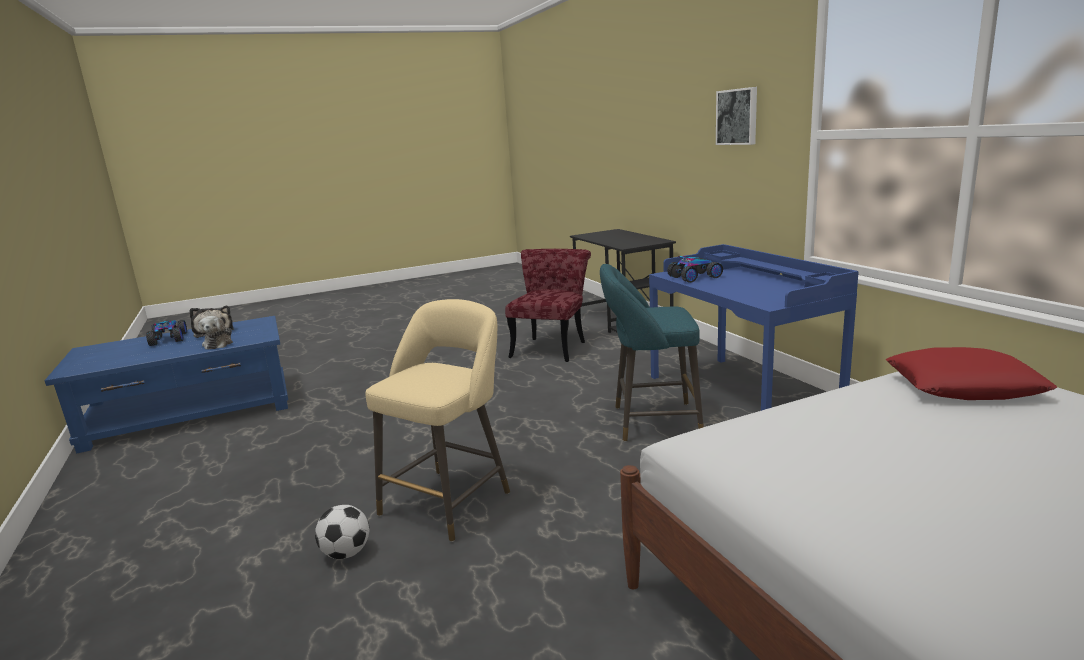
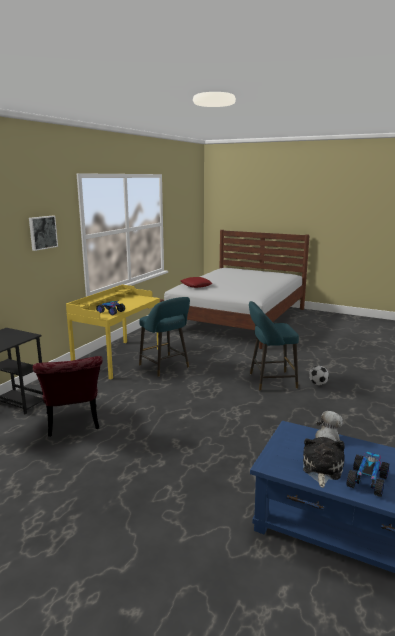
camera: 130 degrees left, 0 degrees up
(450, 500) = (270, 381): beige stool -> turquoise stool
(551, 347) = (73, 424): red chair -> red chair turned 90 degrees counterclockwise
(741, 394) = (118, 358): blue desk -> yellow desk

